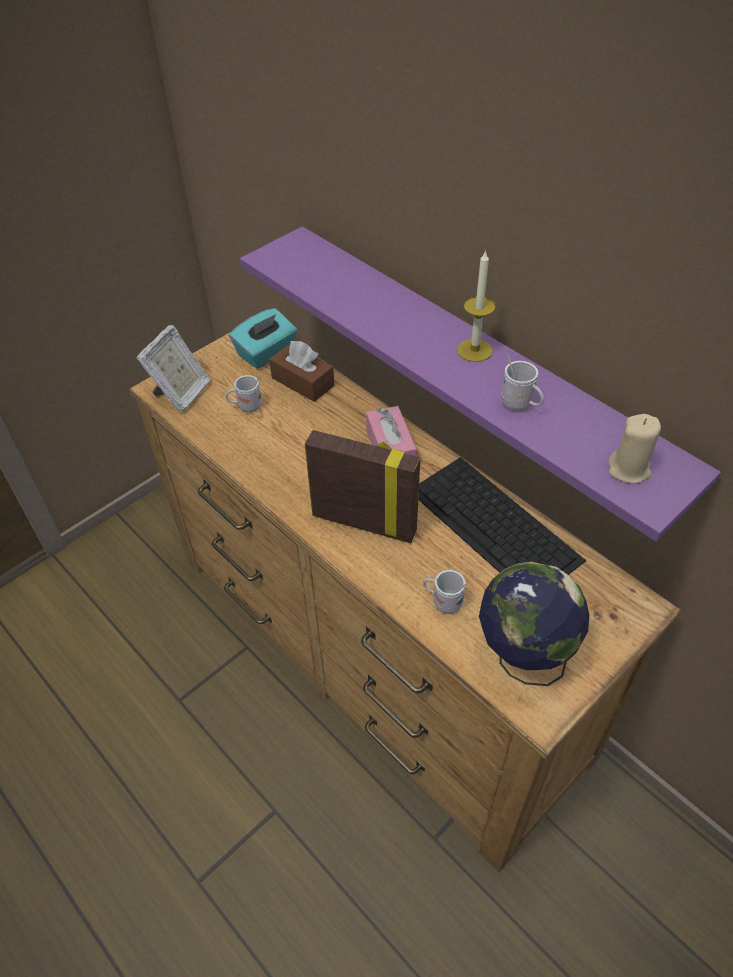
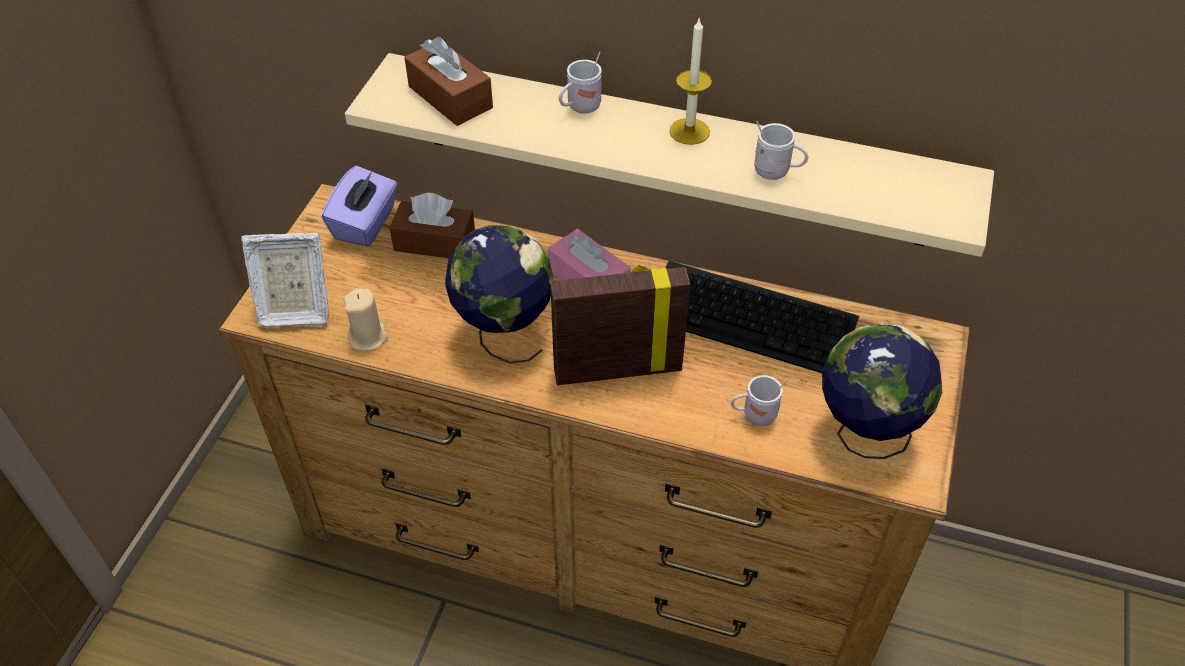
camera: 30 degrees left, 0 degrees up
(181, 394) = (294, 310): picture frame -> picture frame turned 90 degrees clockwise
(246, 407) = (388, 295): white mug -> white mug (580, 108)
(266, 353) = (366, 224): turquoise tissue box -> purple tissue box
(303, 463) = (504, 333): none -> globe
(318, 269) = (450, 97): none -> brown tissue box
(474, 365) = (671, 150): purple shelf -> beige shelf
(629, 469) = (918, 197): beige candle -> beige candle (368, 337)

